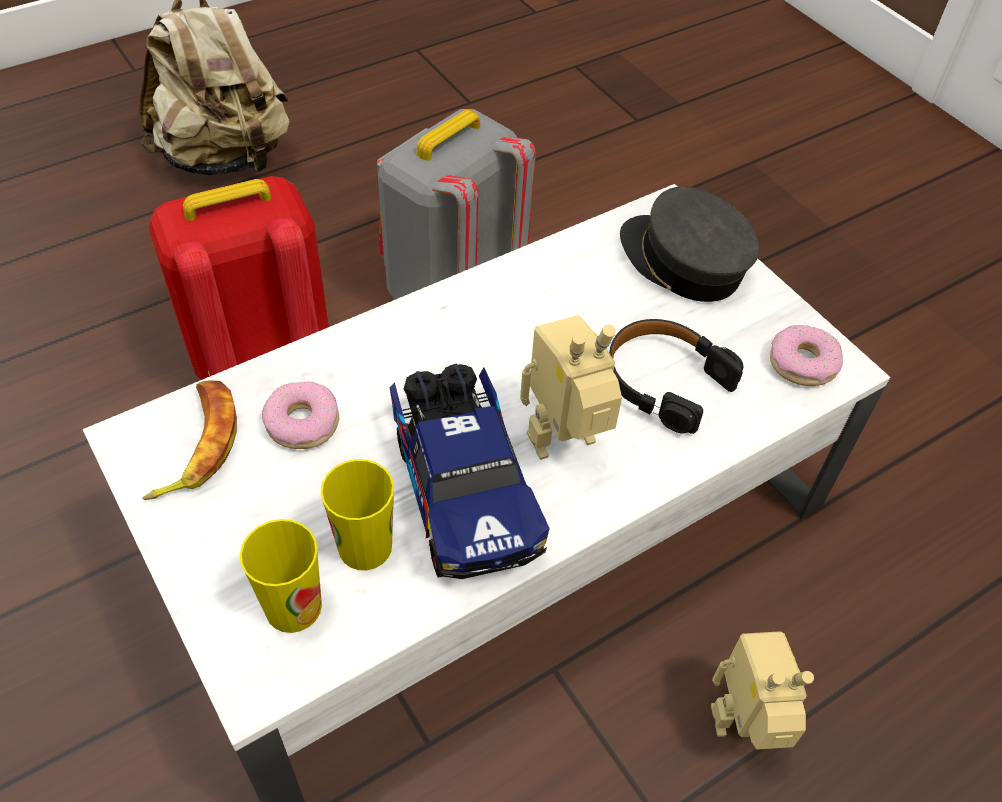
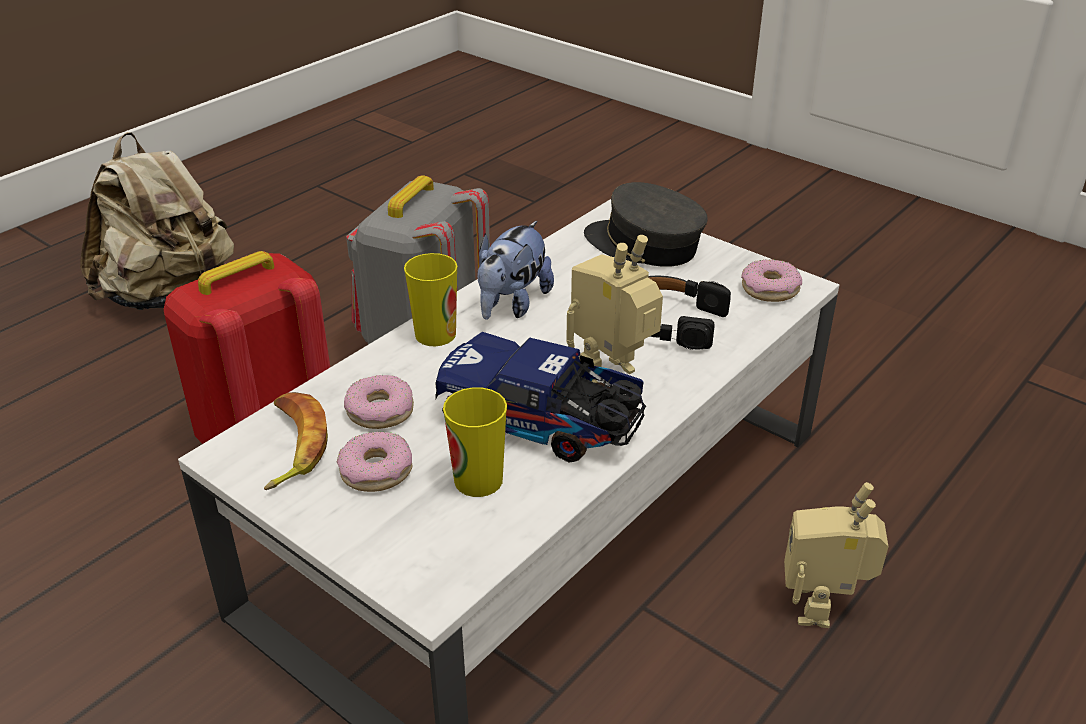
camera: 15 degrees left, 15 degrees down
(266, 503) = (376, 471): none -> donut
(293, 607) = (437, 534): cup -> cup (435, 334)
(463, 487) = (541, 422): toy truck -> toy truck turned 150 degrees clockwise
(500, 312) = (512, 304): none -> plush toy
(743, 729) = (822, 607): toy robot -> toy robot turned 60 degrees counterclockwise

